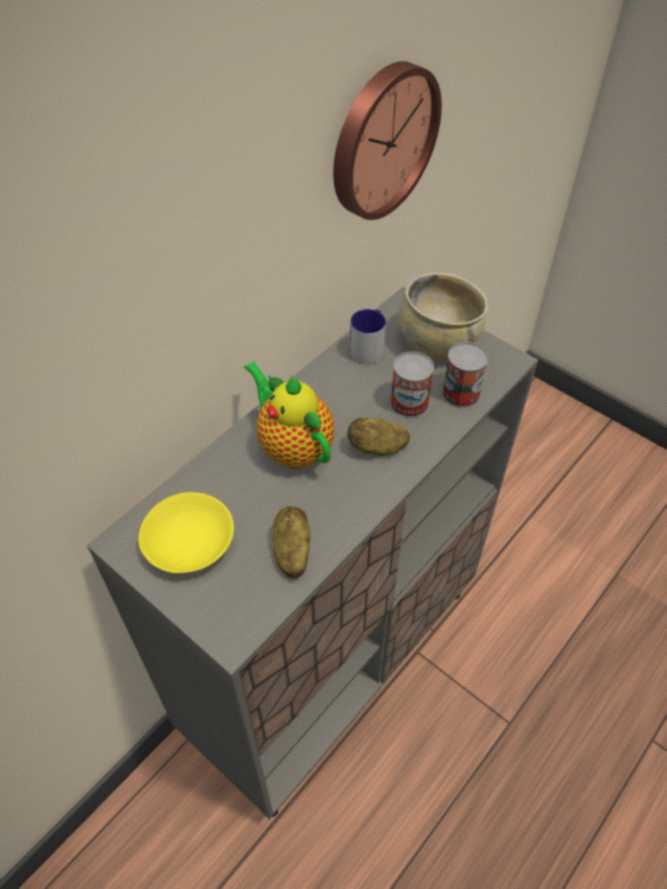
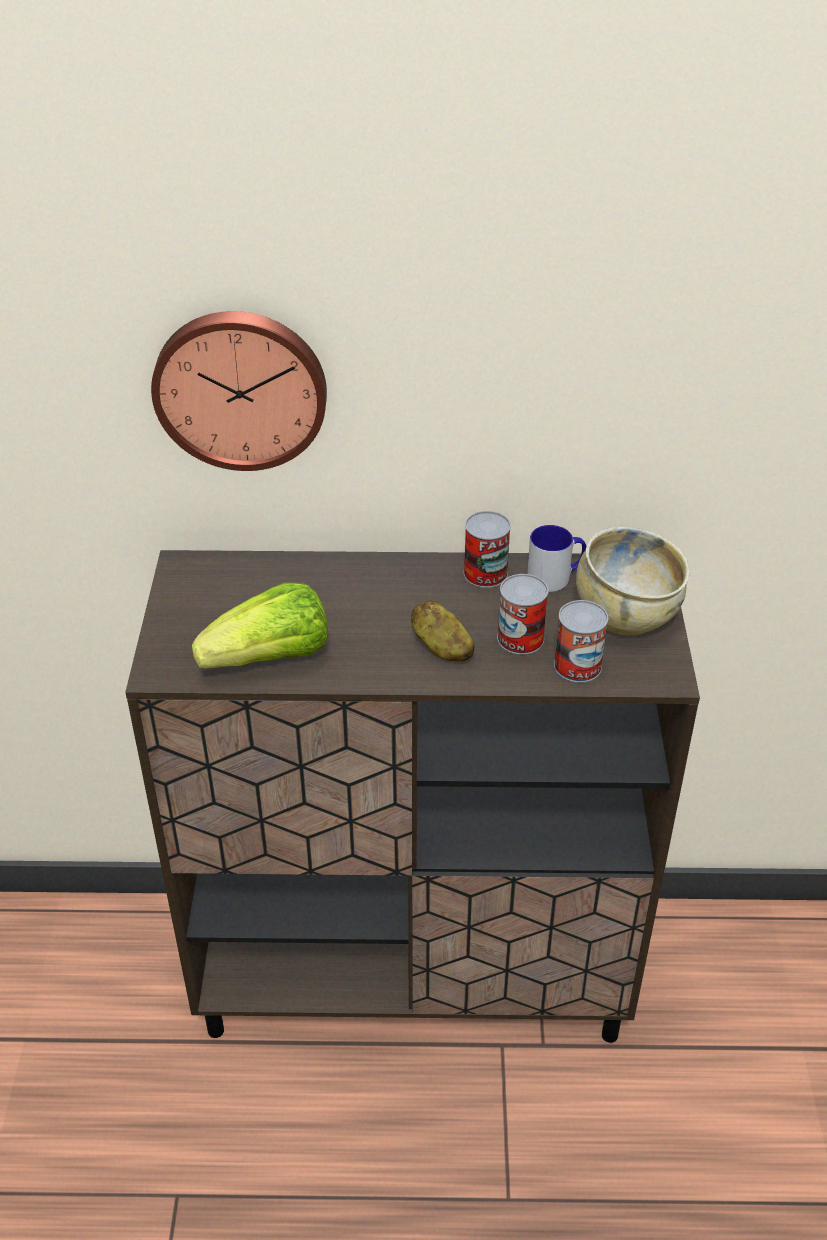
camera: 50 degrees right, 10 degrees down
(188, 543) = (217, 598): yellow bowl -> none
(291, 551) = (271, 658): potato -> lettuce
(293, 446) = (380, 597): teapot -> none
(329, 377) = (485, 573): none -> can
(334, 661) = (415, 974): grey cabinet -> brown cabinet
(381, 140) = (653, 356): wall clock -> wall clock (241, 388)

